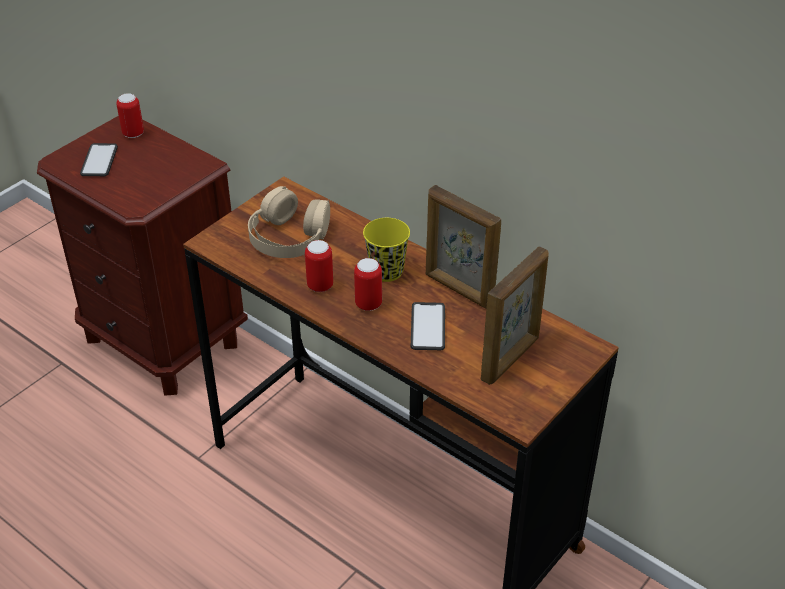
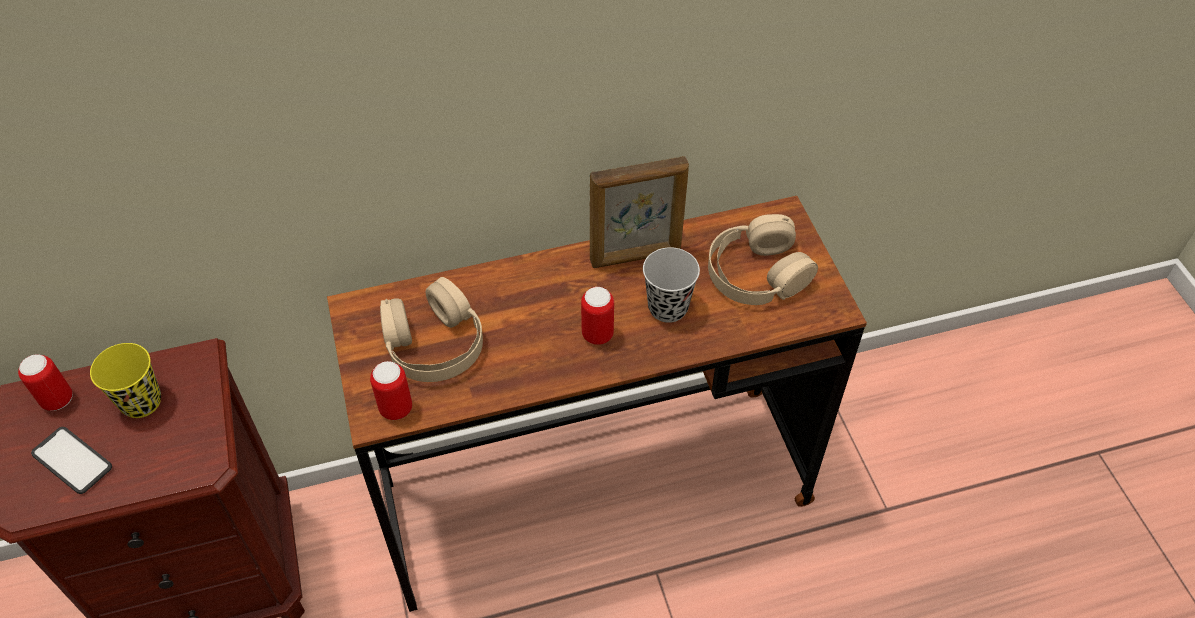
camera: 55 degrees left, 10 degrees up
(320, 286) = (536, 358): can -> can (396, 409)
(386, 271) = (562, 294): yellow cup -> yellow cup (141, 402)
(428, 327) = (668, 307): phone -> black cup
(511, 358) = (756, 272): picture frame -> beige headphones

